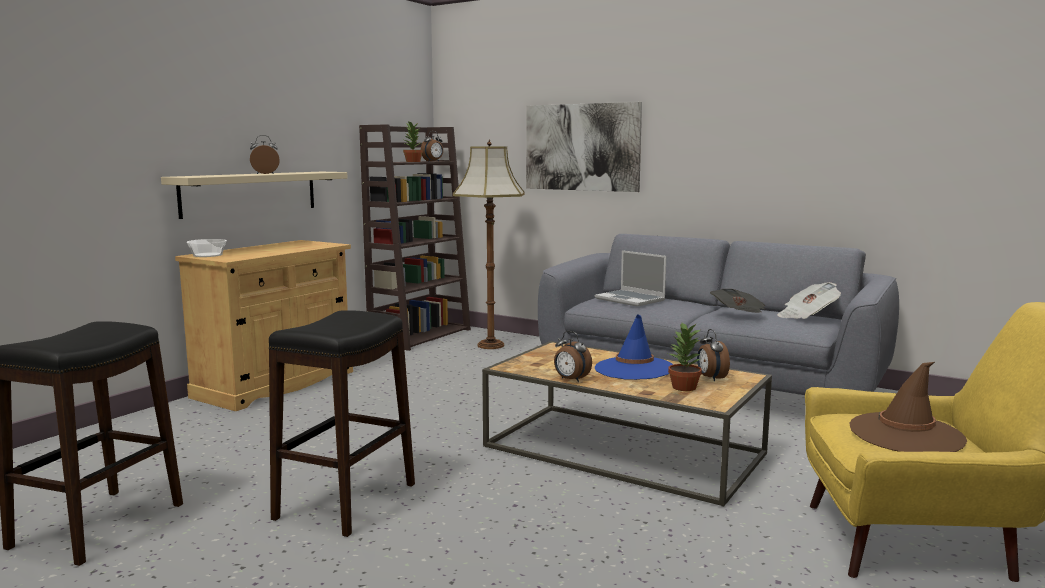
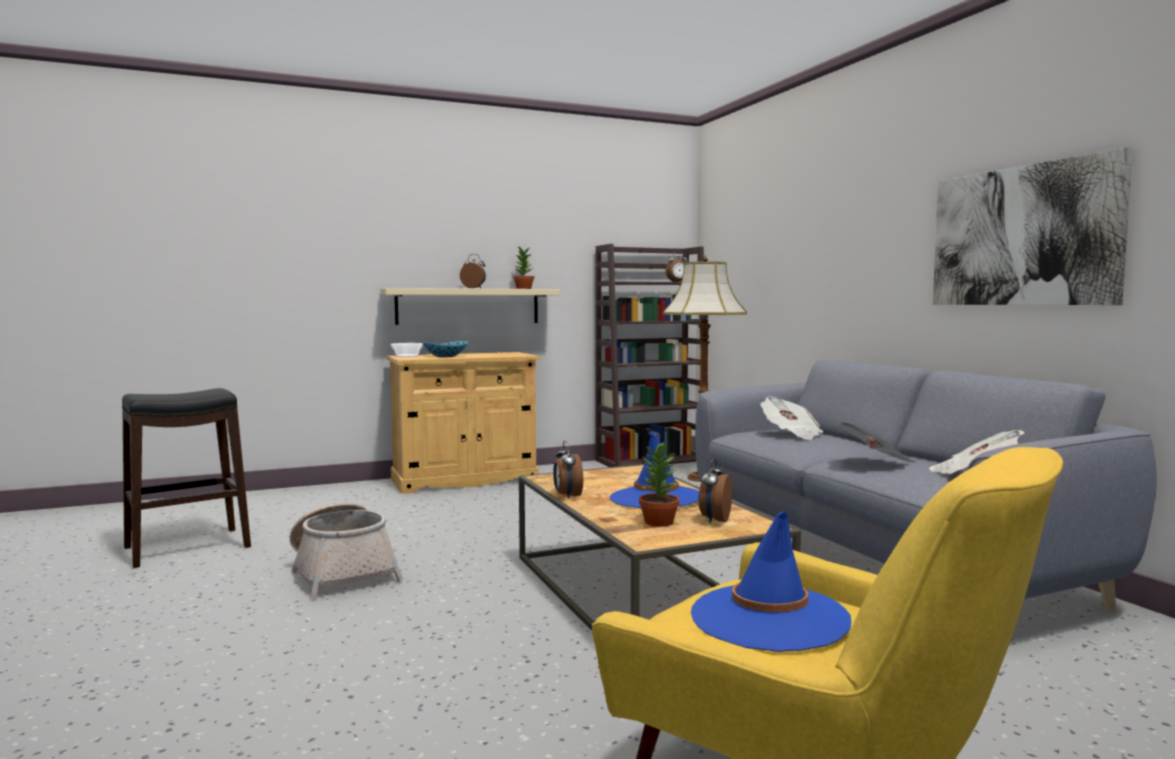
camera: 35 degrees right, 5 degrees down
(259, 253) = (445, 356): none -> bowl
(346, 501) = (342, 572): black stool -> basket
(412, 161) = (650, 281): potted plant -> potted plant (523, 288)
(581, 147) = (808, 260): picture -> picture (1021, 236)
(631, 300) = (791, 434): laptop -> newspaper
(906, 434) = (769, 618): brown hat -> blue hat

